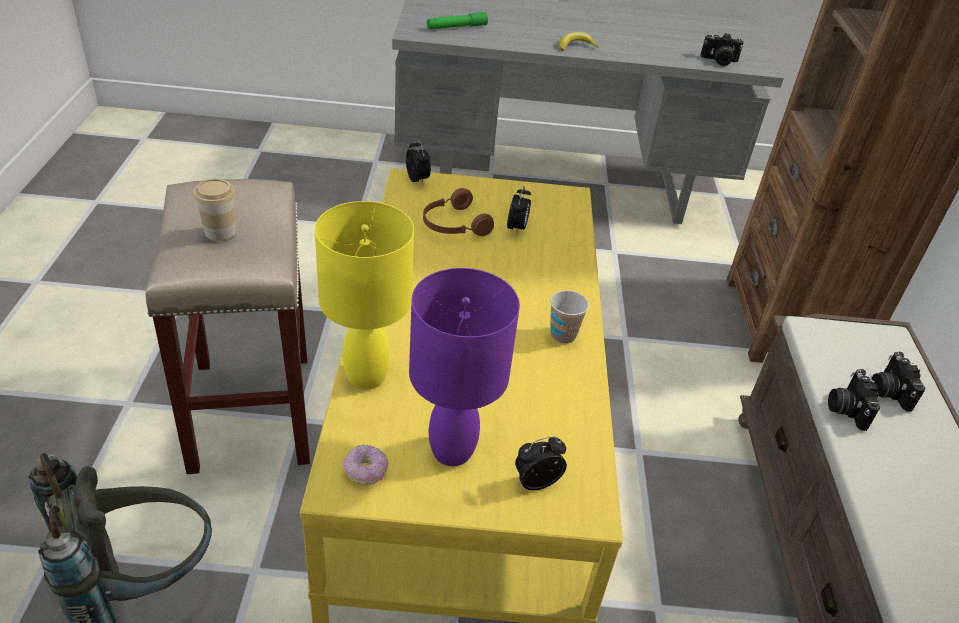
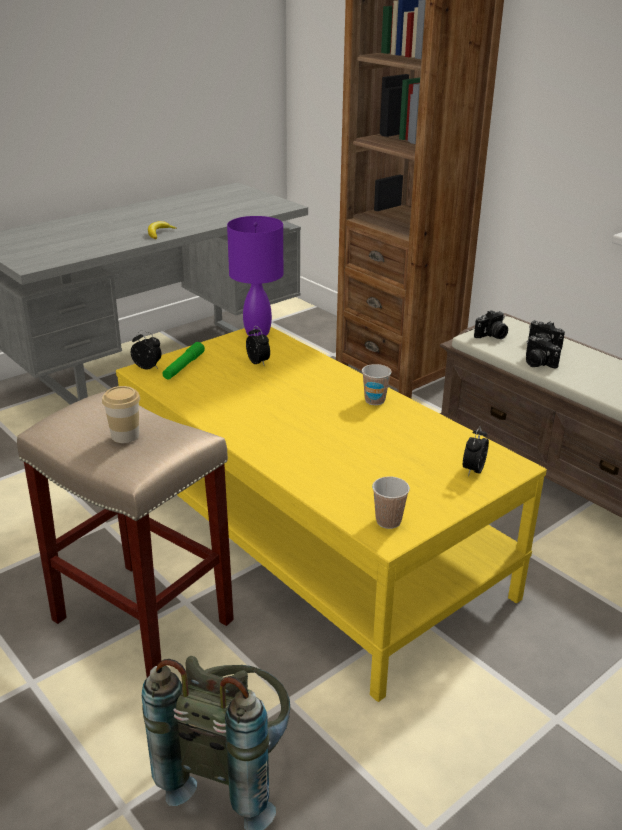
camera: 40 degrees left, 10 degrees down
(366, 471) = (388, 521): donut -> cup
(367, 377) = (309, 481): yellow table lamp -> none
(451, 450) = (412, 484): purple table lamp -> purple table lamp (256, 333)
(453, 225) = (217, 380): brown headphones -> none
(457, 27) = (55, 251): green flashlight -> green flashlight (183, 366)
(719, 61) = (259, 211): camera -> camera (492, 336)

